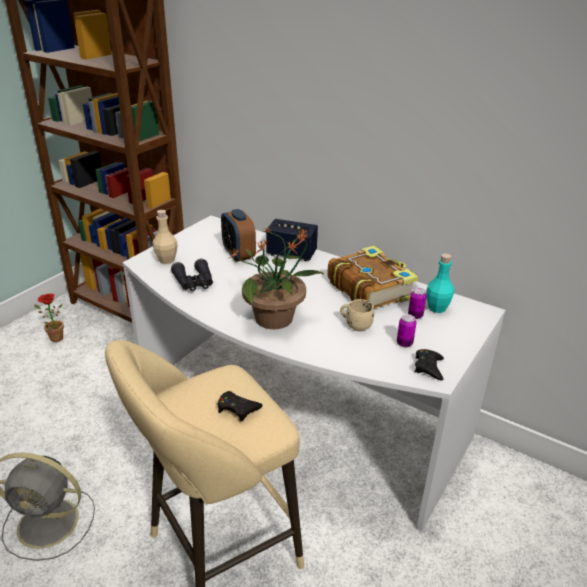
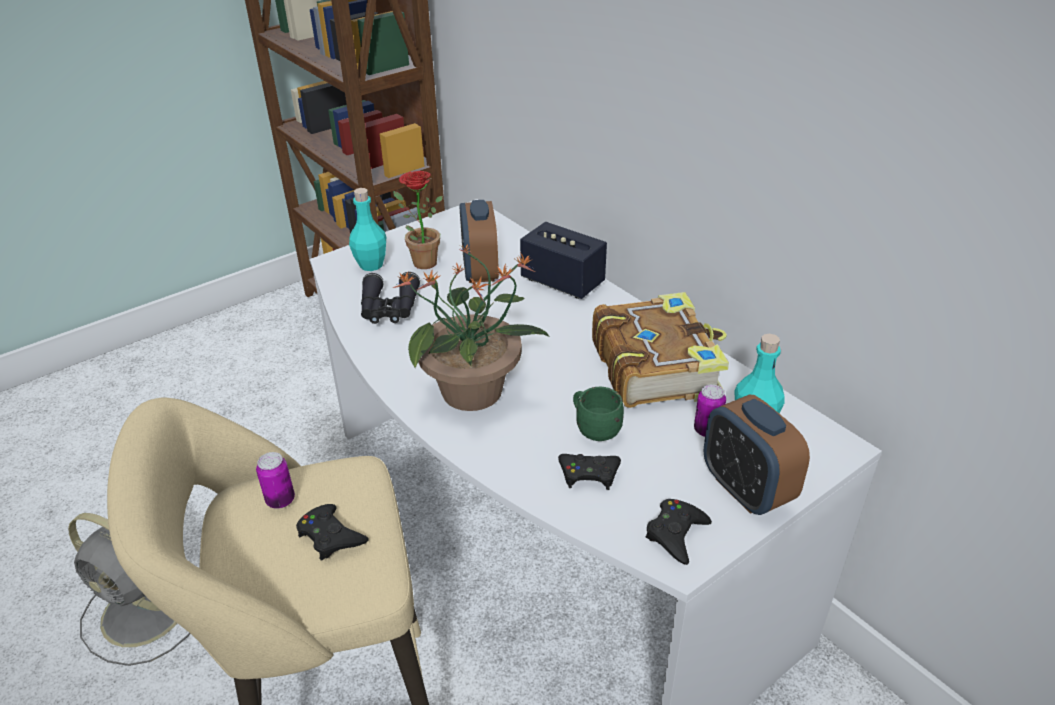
camera: 20 degrees right, 5 degrees up
(54, 338) = (263, 343): potted plant -> potted plant (420, 262)
(166, 260) = (371, 265): beige bottle -> turquoise bottle
(355, 325) = (594, 428): beige mug -> green mug
(366, 348) = (589, 474): none -> black game controller
(404, 343) = (659, 479): can -> can (280, 500)
(451, 340) = (746, 489): none -> alarm clock

